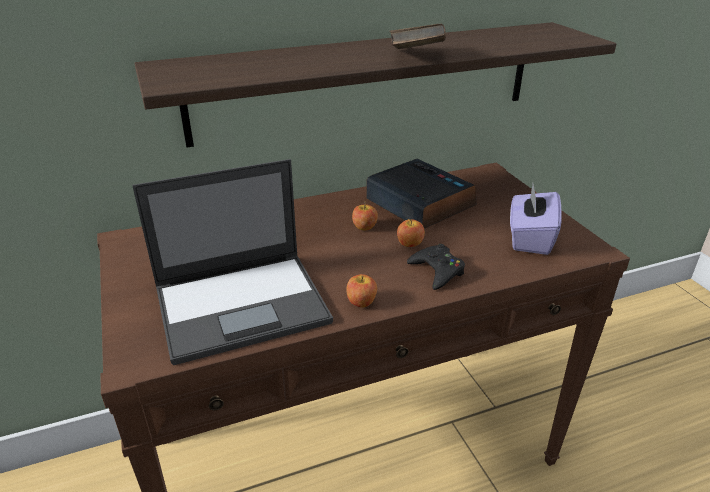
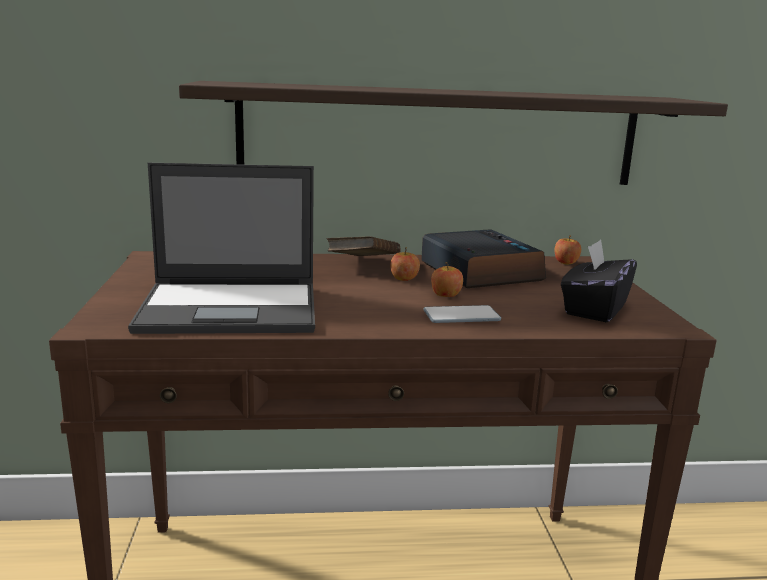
camera: 15 degrees right, 15 degrees down
(361, 302) = (358, 324): apple -> apple (566, 263)
(417, 57) = (478, 93): brown book -> brown book (363, 265)
(437, 271) = (461, 316): black game controller -> phone
(529, 238) = (594, 309): purple tissue box -> black tissue box

